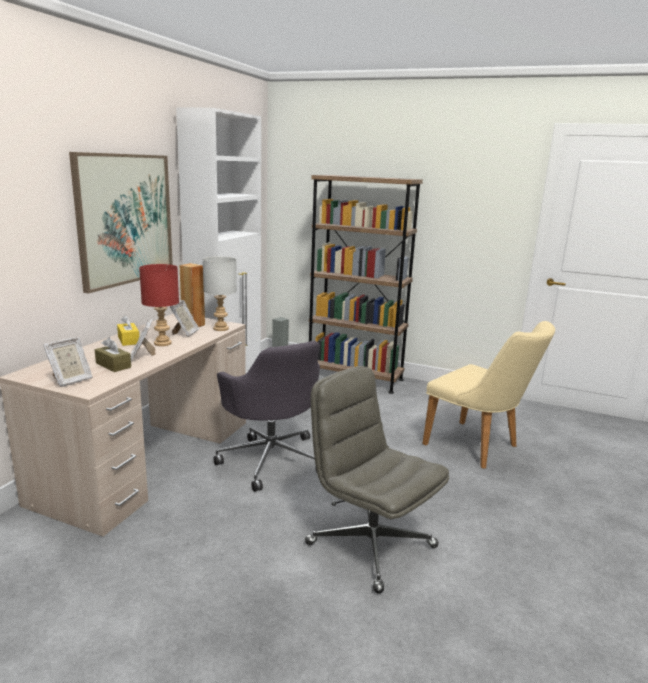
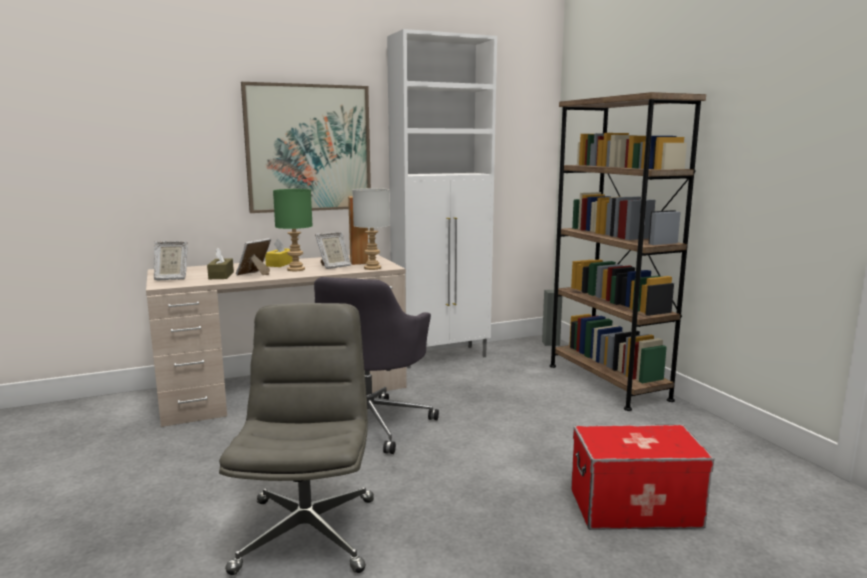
camera: 45 degrees right, 5 degrees down
(162, 343) = (295, 269): red table lamp -> green table lamp
(478, 447) = (634, 508): beige chair -> storage box

